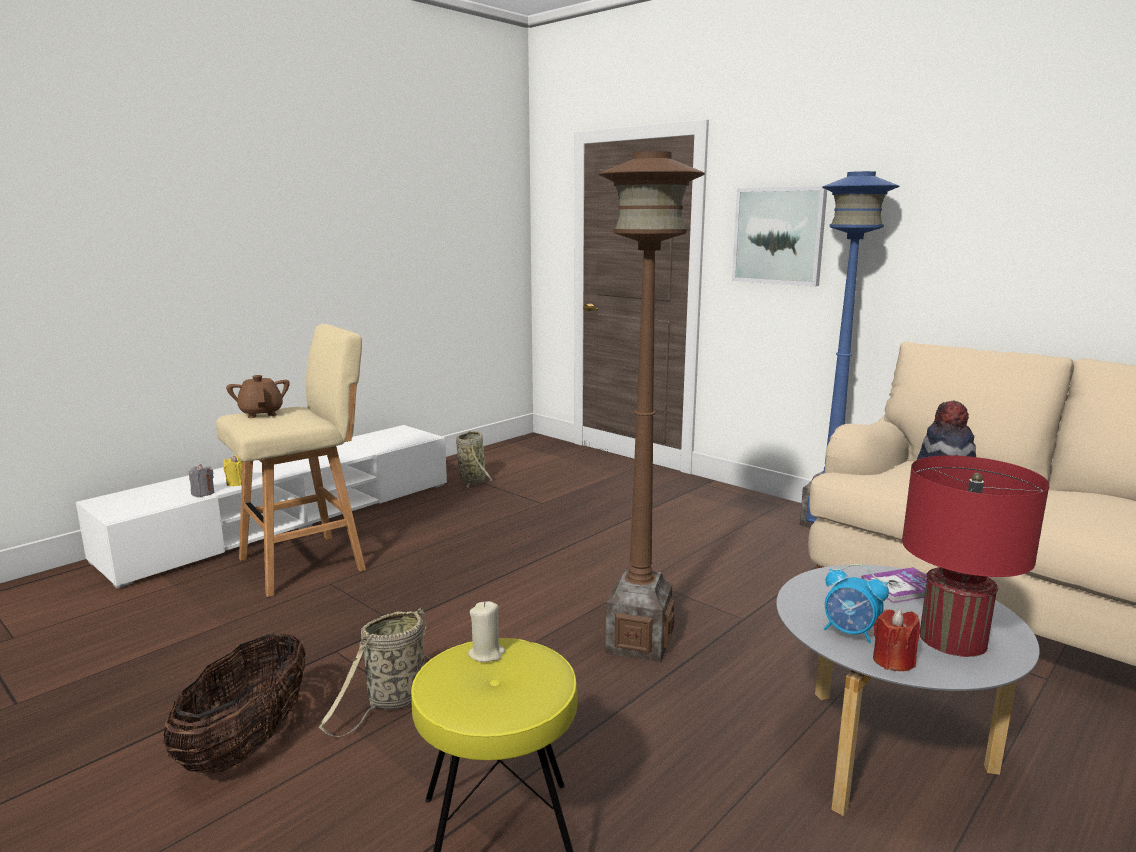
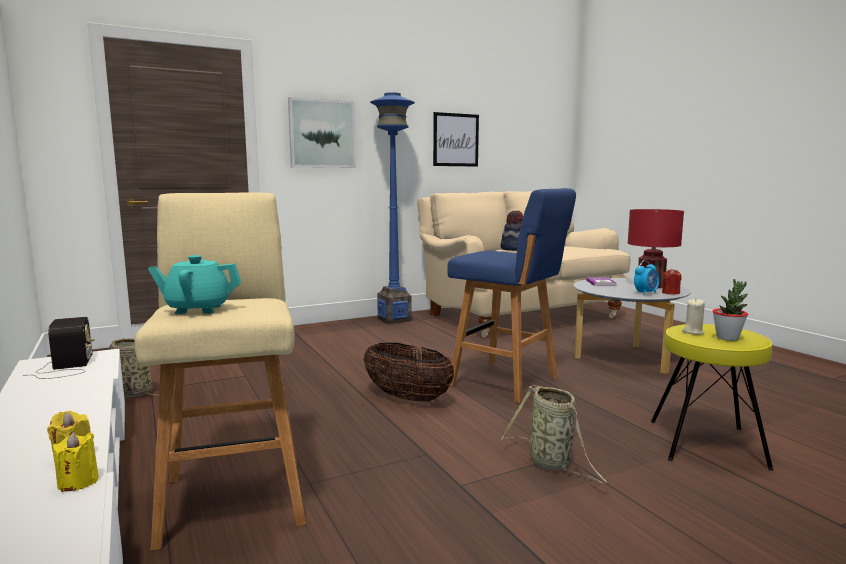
camera: 70 degrees left, 5 degrees down
(203, 493) = (78, 482): grey candle -> yellow candle
(247, 743) = (603, 533): basket -> basket (407, 398)
(261, 413) = (198, 309): brown teapot -> turquoise teapot
(393, 437) = (66, 367): none -> radio
(460, 682) = (727, 338): none -> potted plant
(638, 643) = (507, 382): brown floor lamp -> blue stool
(1025, 243) = (455, 140): none -> picture

